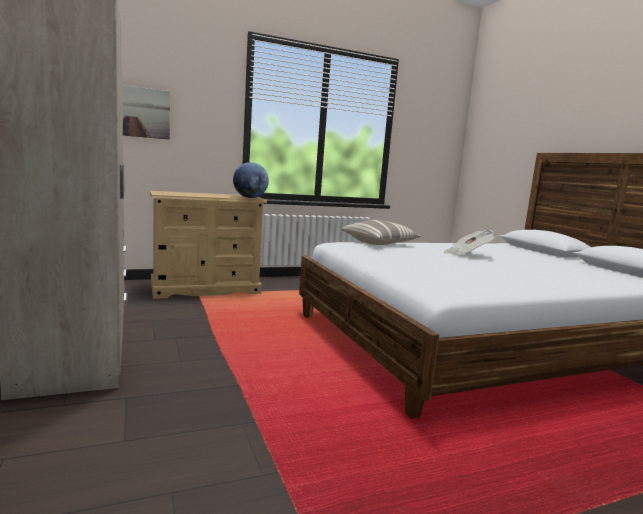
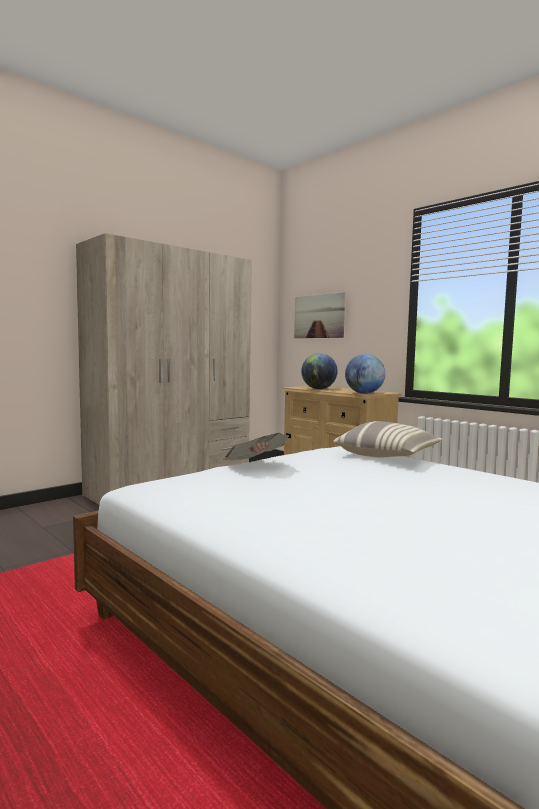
camera: 70 degrees right, 5 degrees down
(192, 195) = (318, 389): none -> globe
(467, 254) = (426, 490): newspaper -> newspaper (255, 465)

